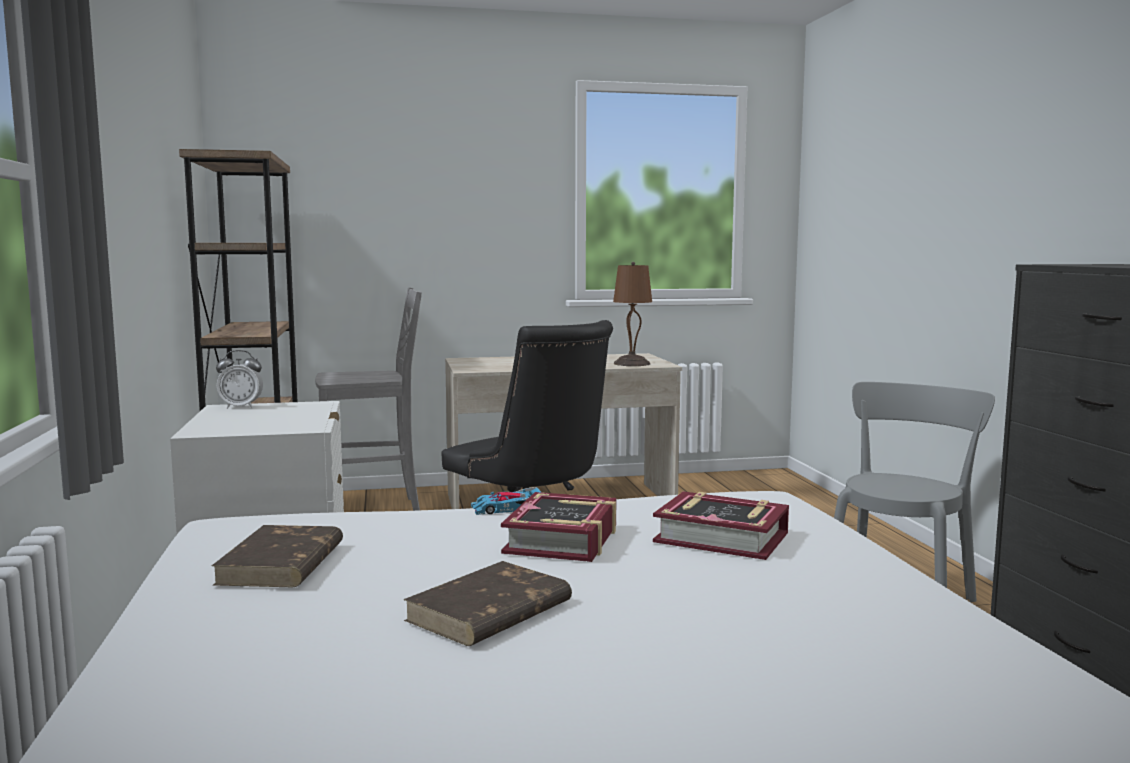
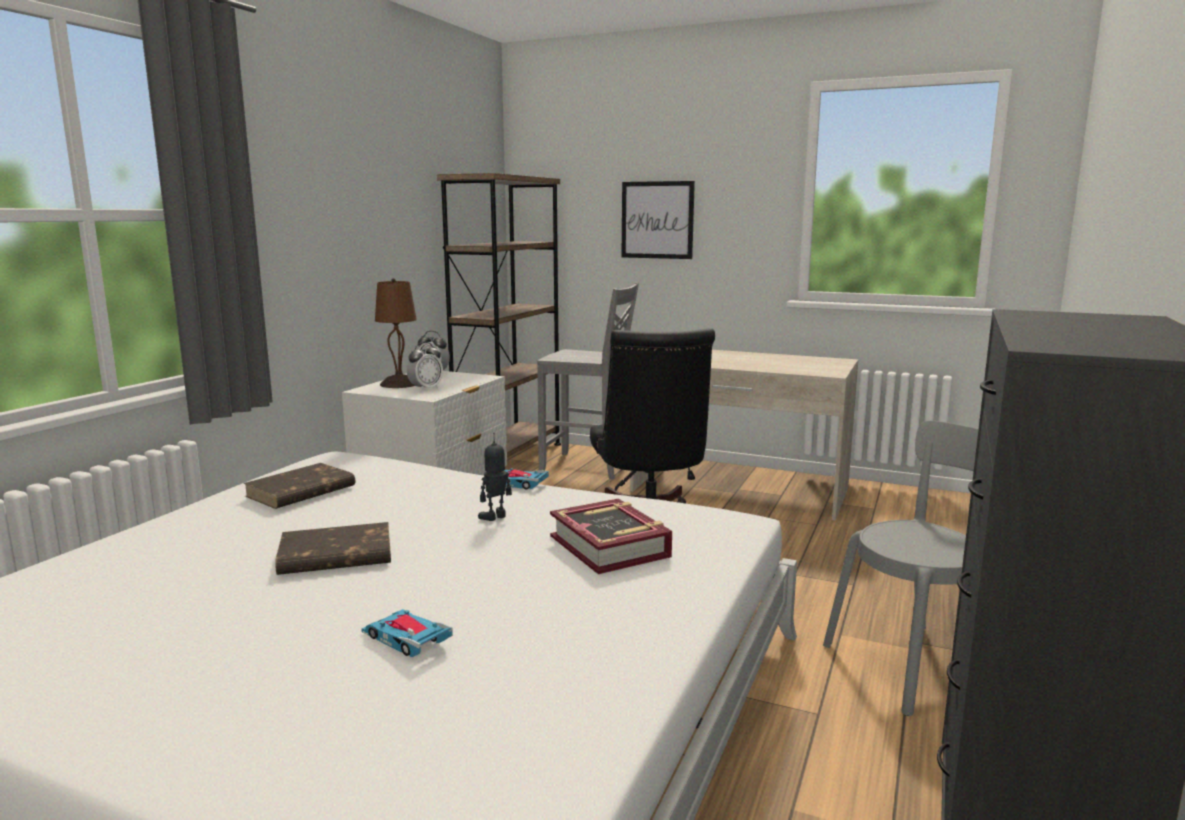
camera: 35 degrees right, 5 degrees up
(280, 422) = (425, 389): none -> alarm clock
(417, 217) = (657, 220): none -> picture
(563, 539) = (495, 517): book -> toy robot
(631, 363) = (804, 369): brown table lamp -> brown table lamp (399, 384)
(747, 654) = (406, 639): none -> toy car

